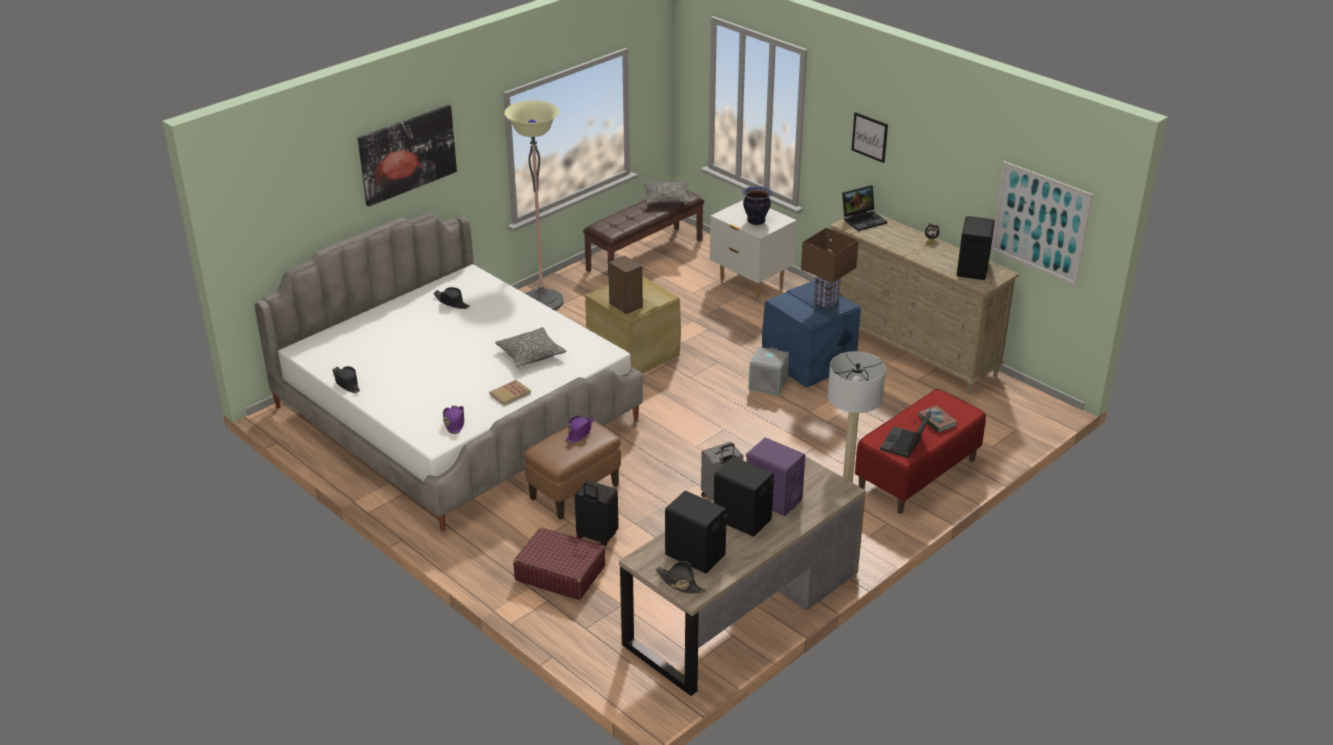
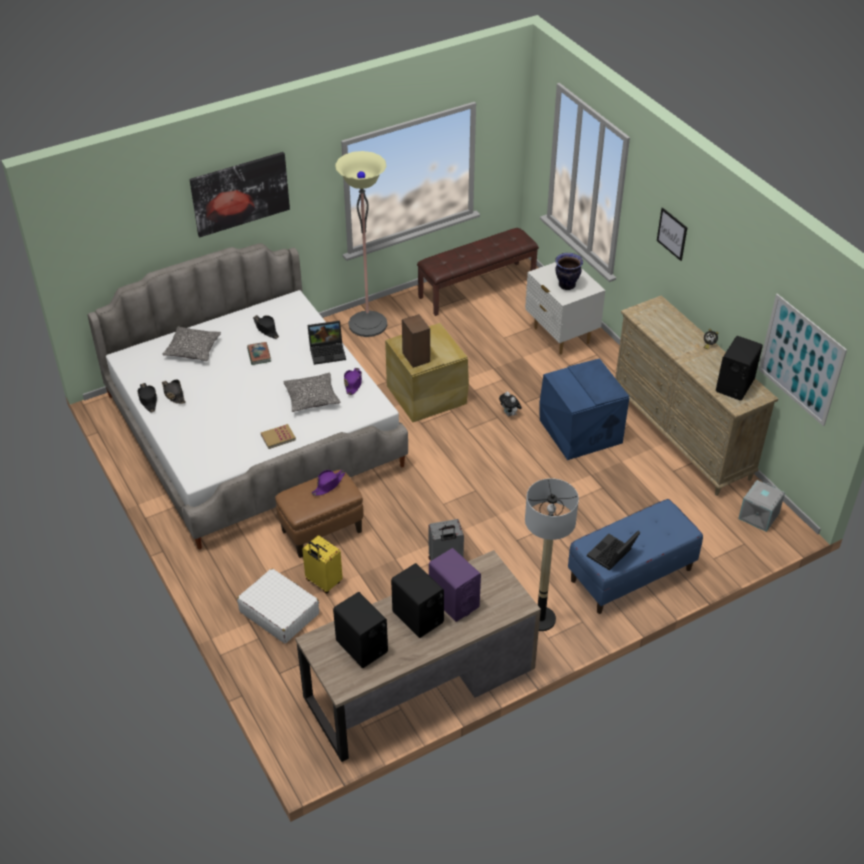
camera: 15 degrees right, 10 degrees up
(454, 422) = (220, 459): purple hat -> purple hat (353, 383)
(560, 573) = (279, 612): red suitcase -> white suitcase
(596, 537) = (323, 582): black suitcase -> yellow suitcase
(667, 199) = (503, 241): pillow -> pillow (193, 349)
(680, 583) = (337, 673): black hat -> black hat (173, 394)
(729, 357) = (510, 414): none -> plush toy
(768, 384) = (534, 450): grey storage box -> grey storage box (759, 516)
(826, 302) = (598, 386): brown table lamp -> none
(863, 219) = (655, 309): laptop -> laptop (328, 351)
(917, 475) = (631, 575): red bench -> blue bench
(937, 421) = (652, 535): book -> book (259, 355)

